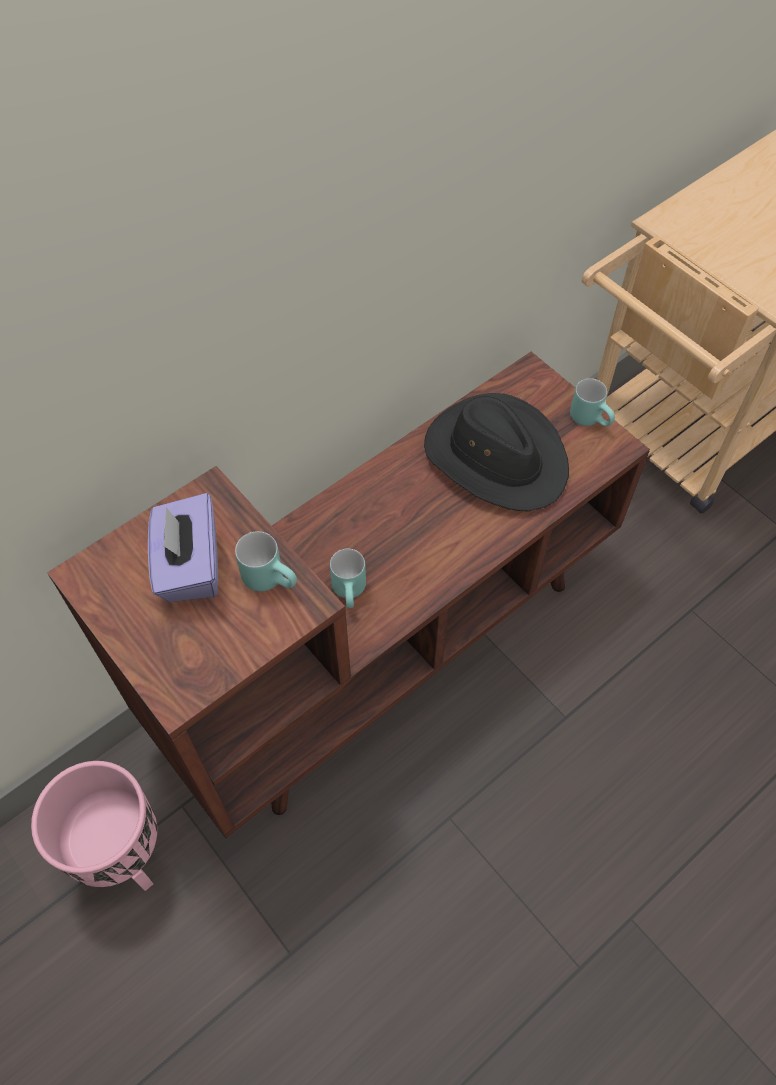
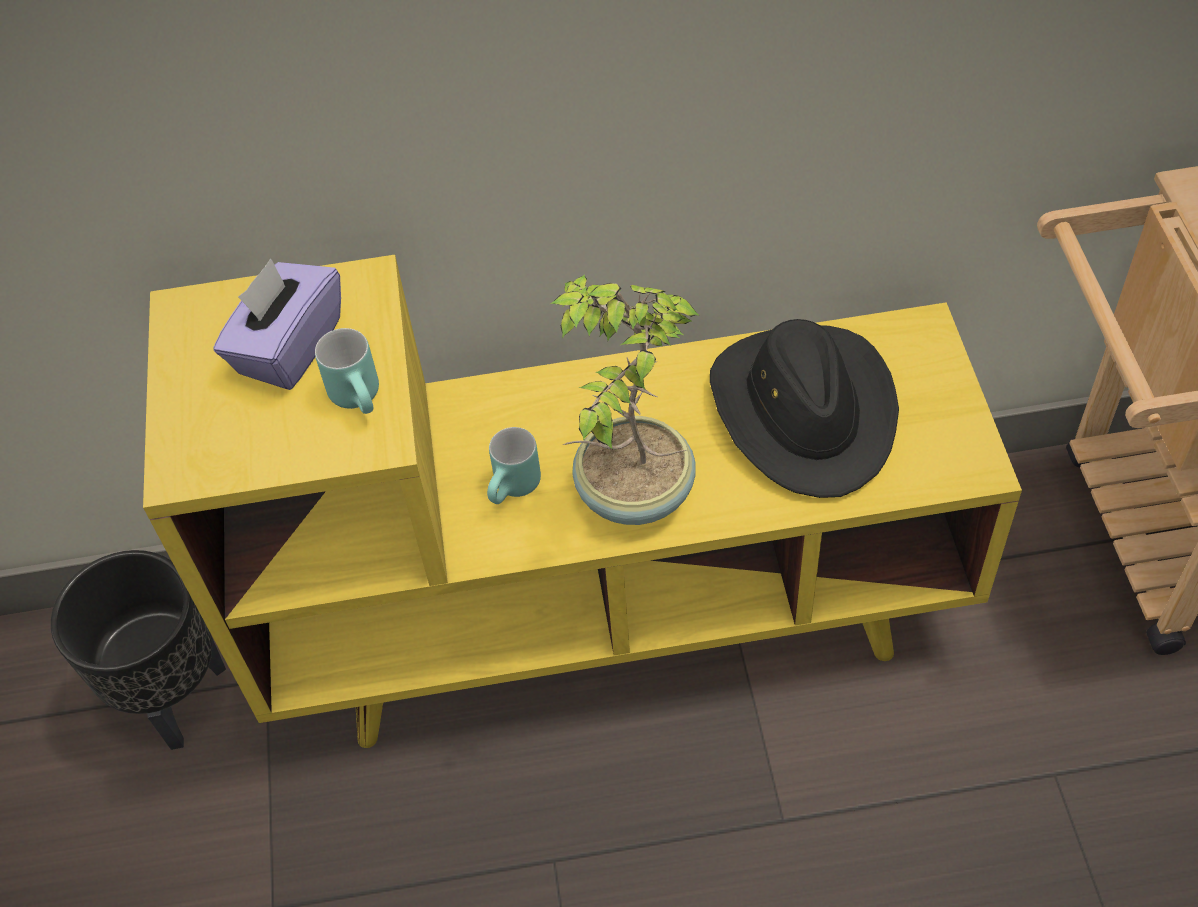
camera: 35 degrees right, 5 degrees down
(125, 853) = (177, 698): pink planter -> black planter
(388, 643) = (617, 616): brown tv stand -> yellow tv stand
(427, 558) = (631, 492): none -> potted plant
(591, 419) = (967, 418): turquoise mug -> none

